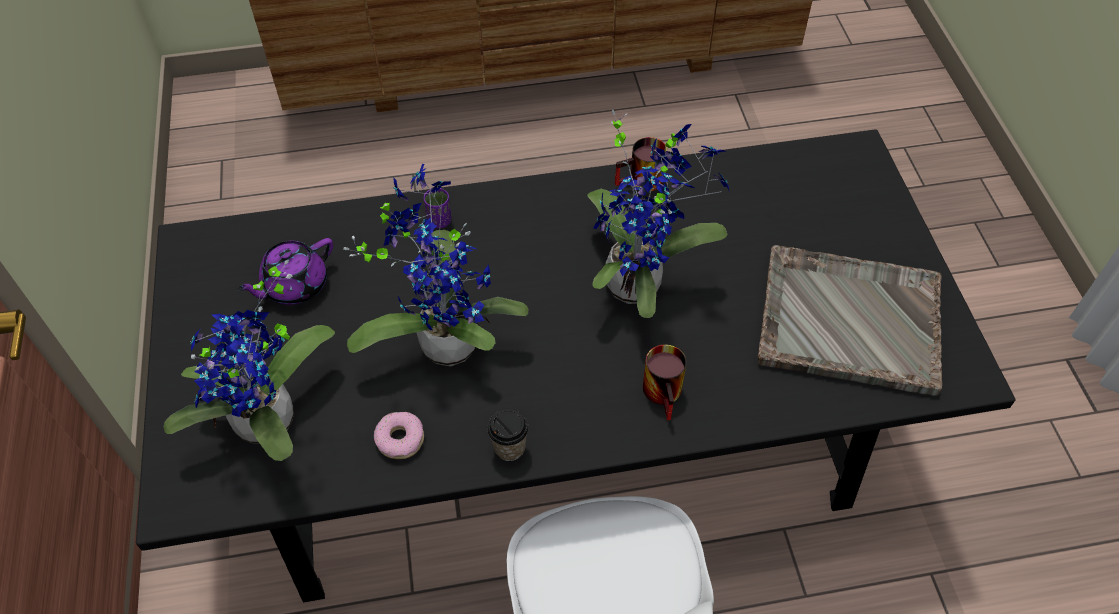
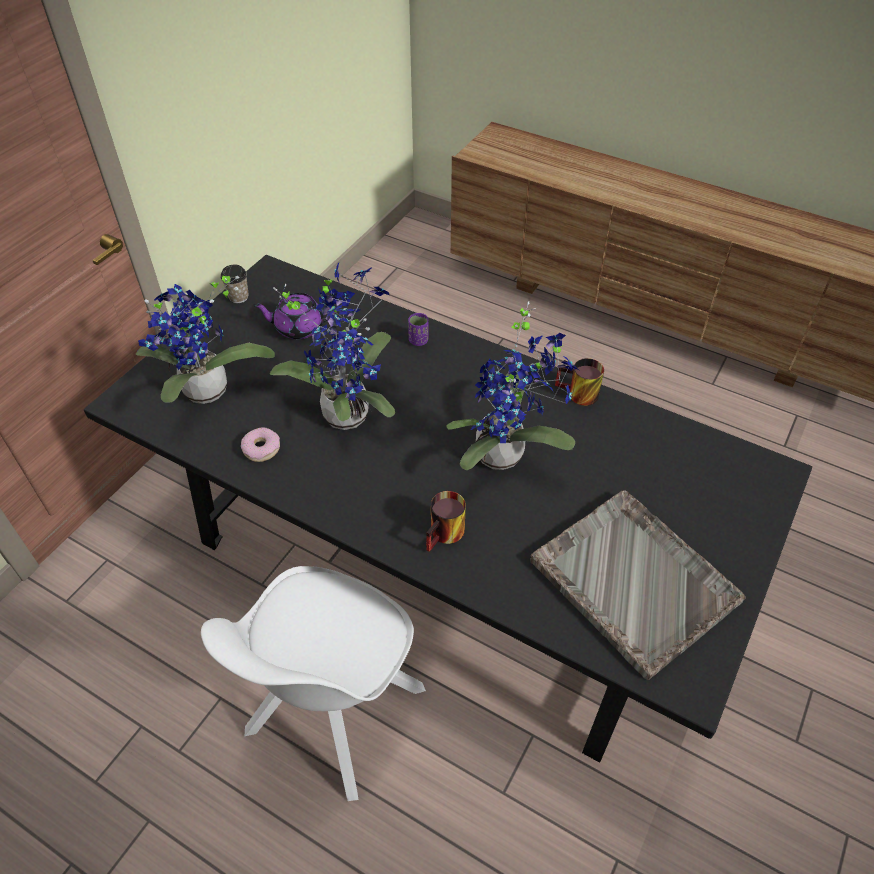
camera: 40 degrees right, 5 degrees down
(509, 448) = (315, 497): cup -> cup (238, 297)

